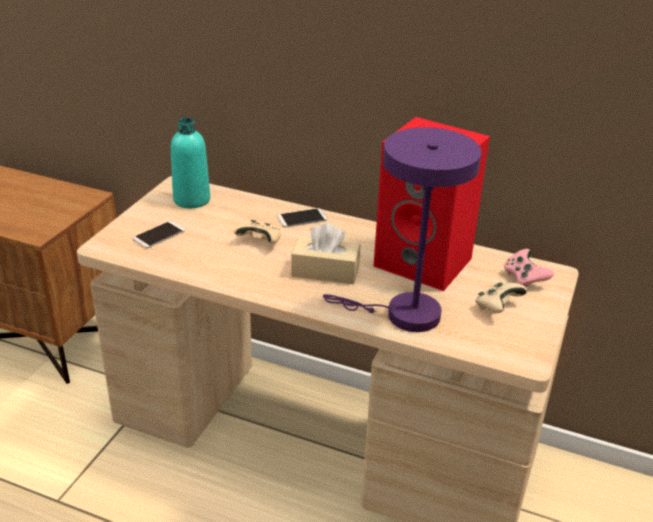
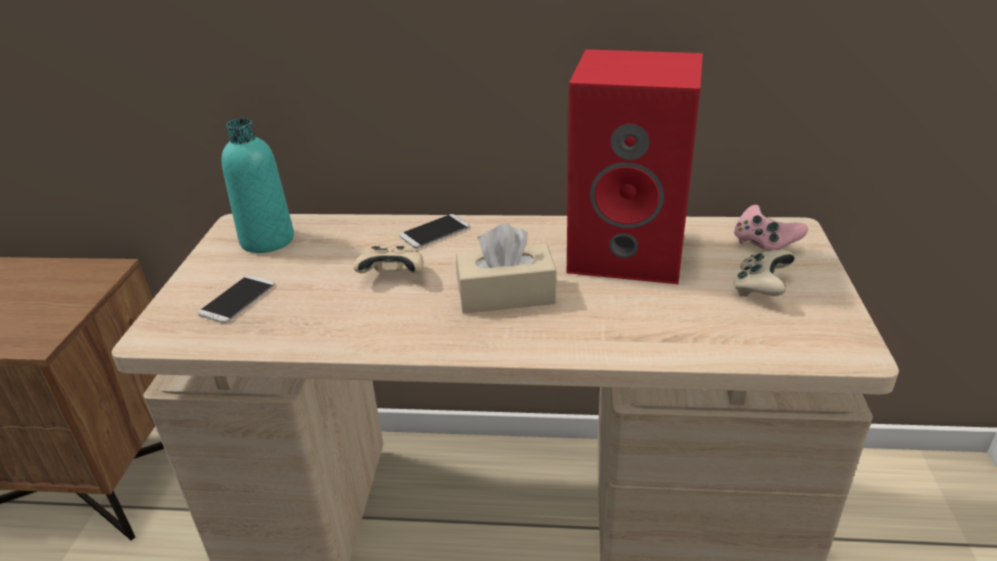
camera: 15 degrees left, 0 degrees up
(403, 315) = (649, 329): purple table lamp -> none

